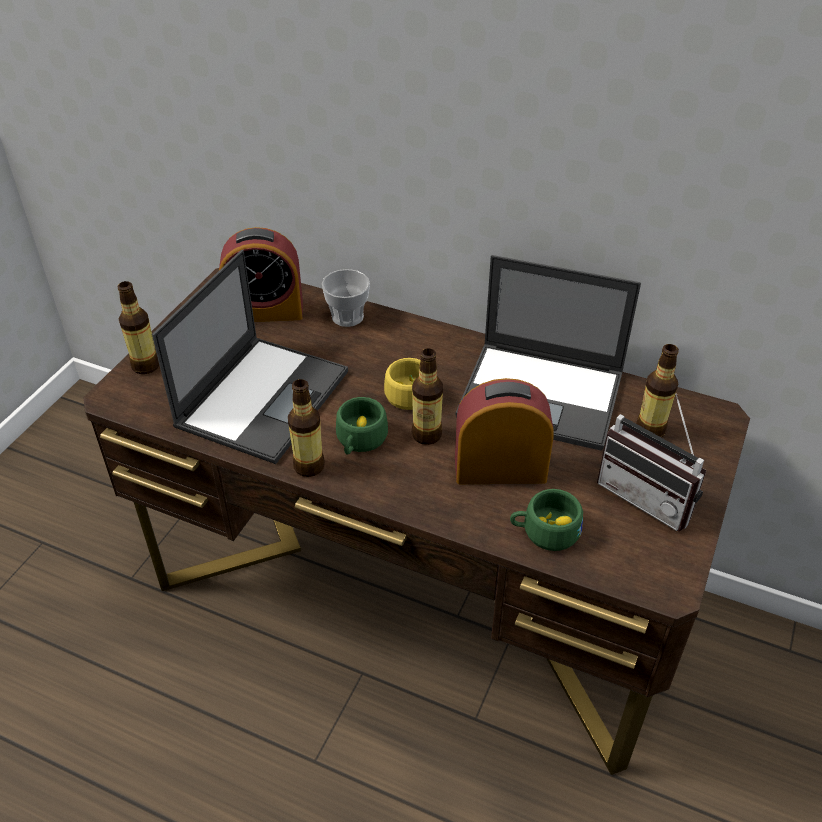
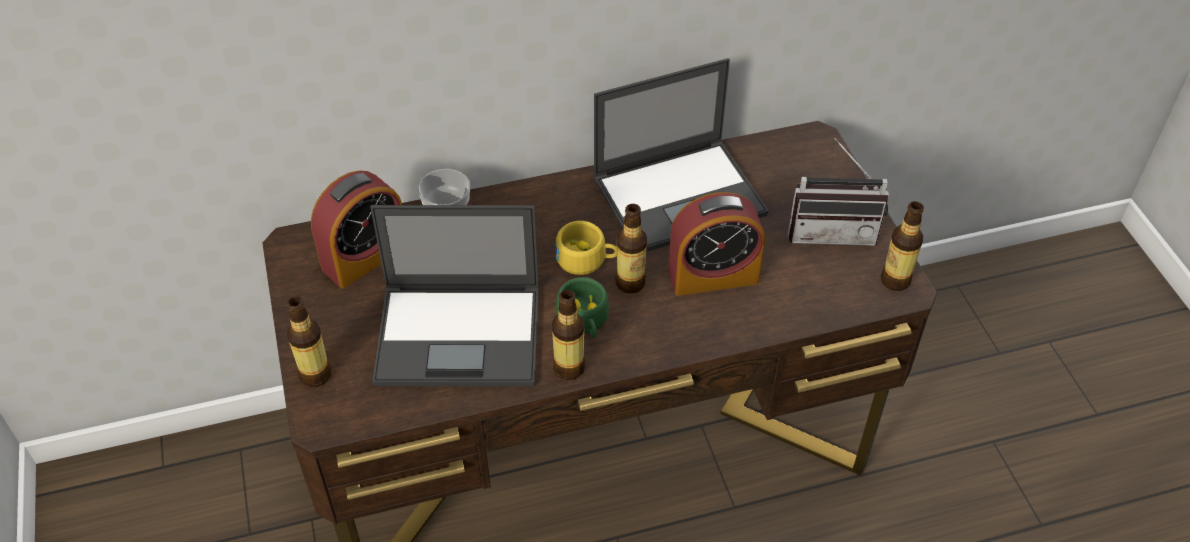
camera: 40 degrees left, 5 degrees up
(264, 397) = (461, 335): laptop -> laptop turned 105 degrees clockwise
(500, 469) = (713, 276): alarm clock -> alarm clock turned 150 degrees counterclockwise
(544, 531) = (792, 303): green cup -> none
(650, 430) = (782, 178): bottle -> bottle (895, 280)

